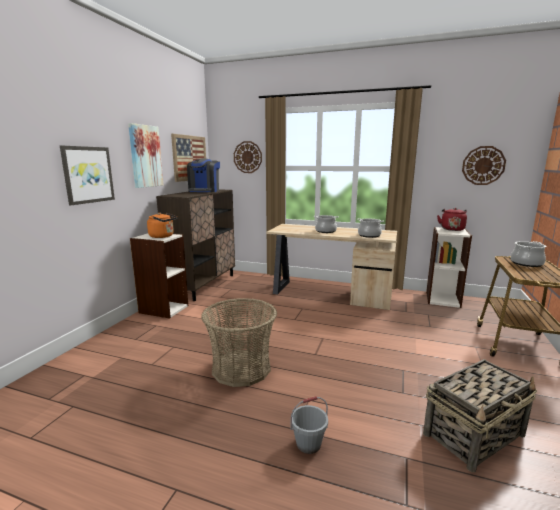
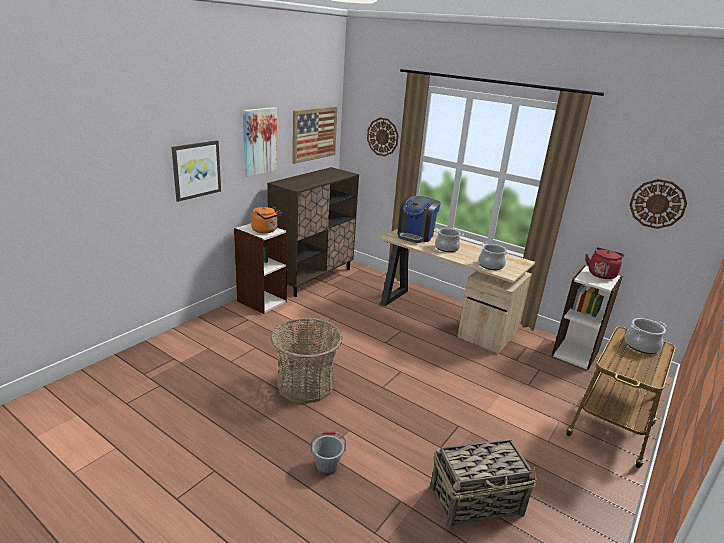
camera: 15 degrees right, 10 degrees up
(204, 191) = (324, 175): coffee machine -> coffee machine (416, 235)

